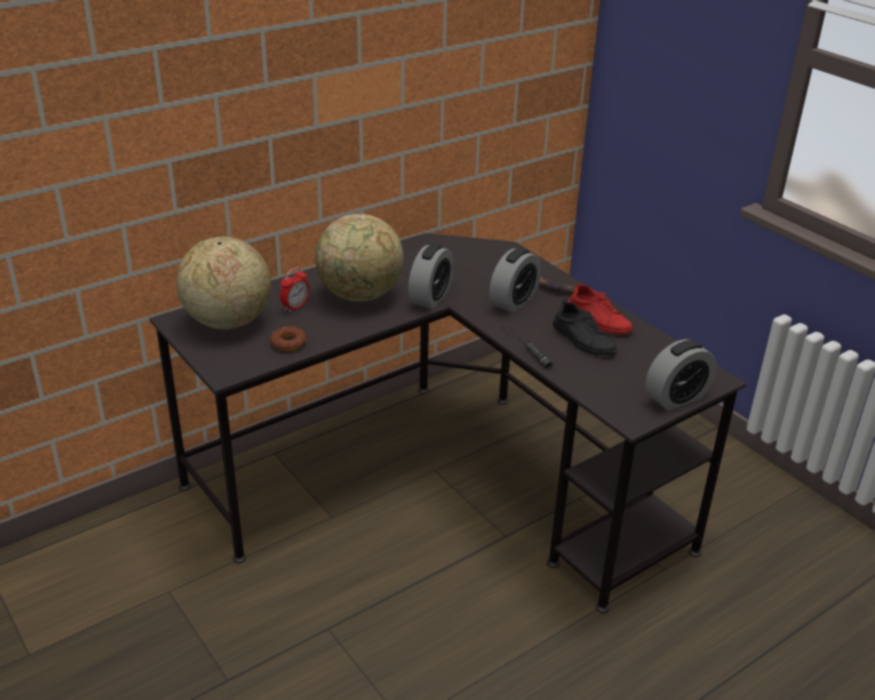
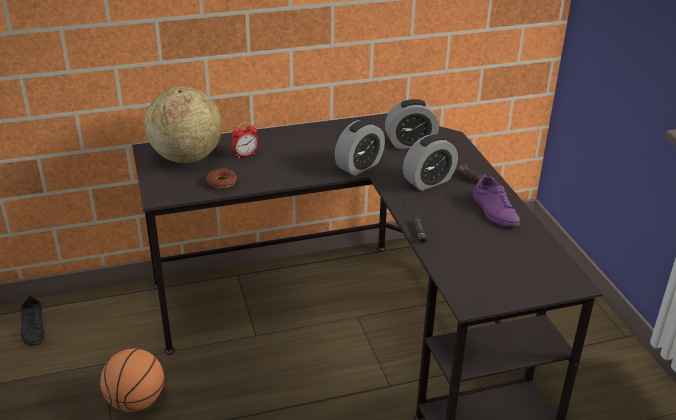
camera: 20 degrees right, 0 degrees up
(230, 625) = (136, 401): none -> basketball
(360, 296) = (302, 155): globe -> none
(583, 340) = (470, 225): black shoe -> black shoe (33, 328)
(598, 320) = (494, 210): red shoe -> purple shoe
(676, 398) = (525, 292): alarm clock -> alarm clock (410, 143)

